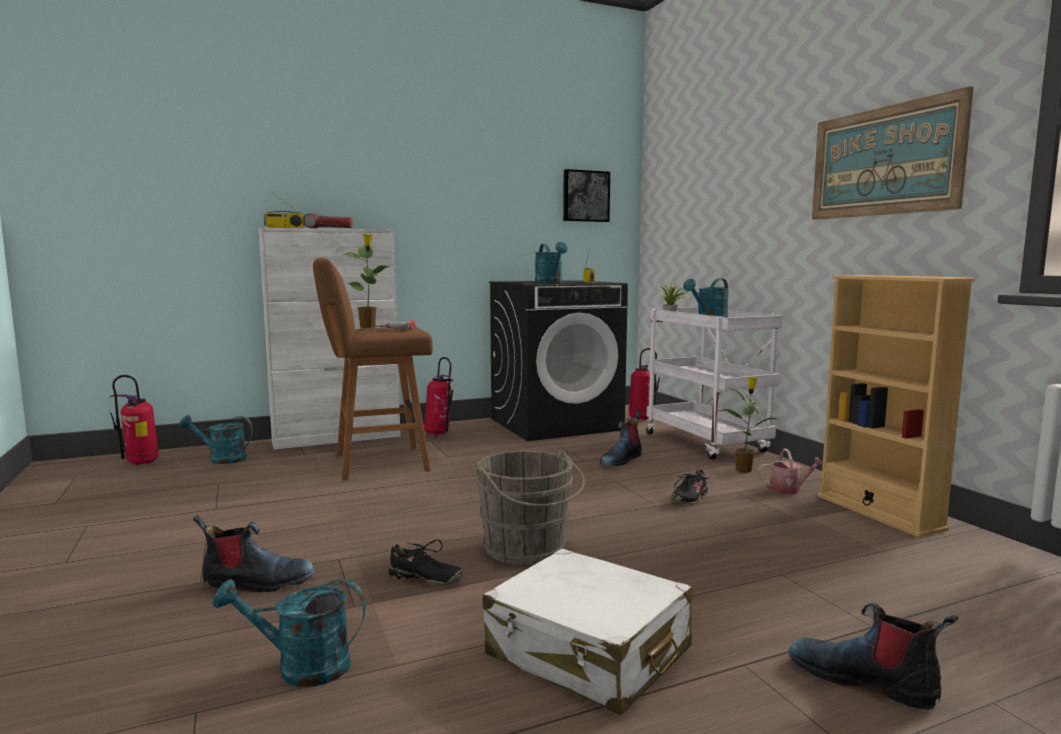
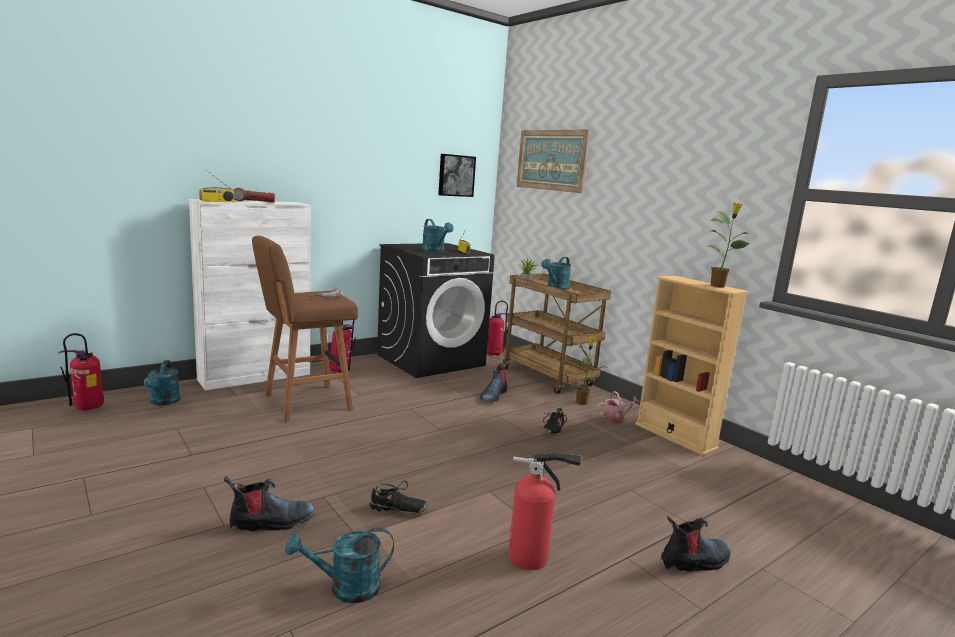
camera: 15 degrees left, 5 degrees up
(222, 459) = (163, 402): turquoise watering can -> turquoise watering can turned 90 degrees counterclockwise
(368, 327) = (299, 293): potted plant -> potted plant (718, 286)
(527, 550) = (459, 480): grey bucket -> none
(588, 653) = (532, 558): white suitcase -> fire extinguisher
(707, 443) = (549, 378): white cart -> brown cart
(864, 680) = (695, 562): boot -> boot turned 135 degrees clockwise
(884, 161) = (692, 195): picture -> picture (551, 160)

